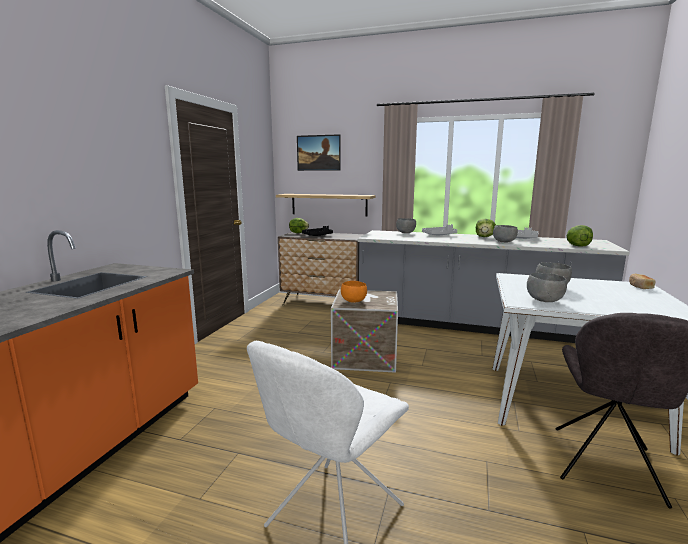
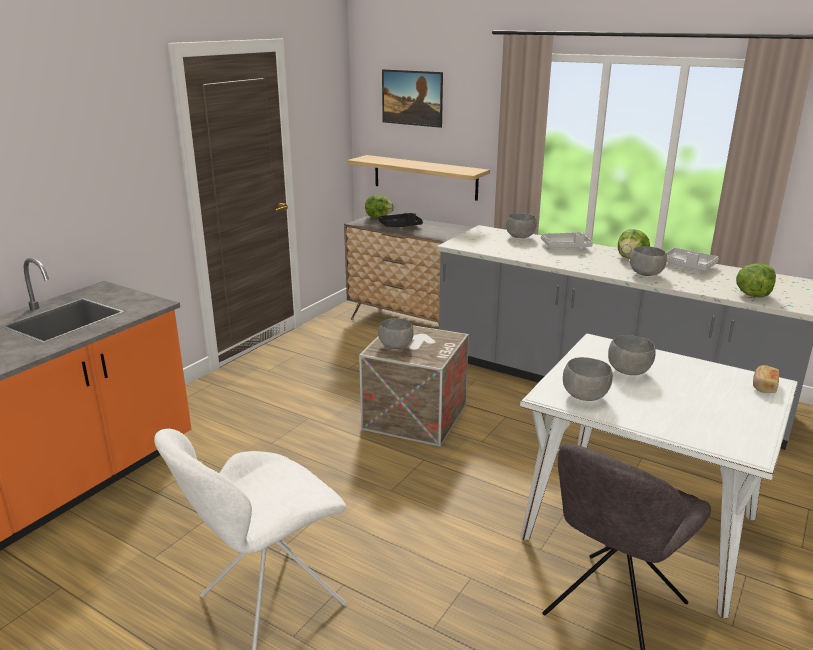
camera: 15 degrees right, 10 degrees up
(353, 301) = (395, 346): orange bowl -> grey bowl

